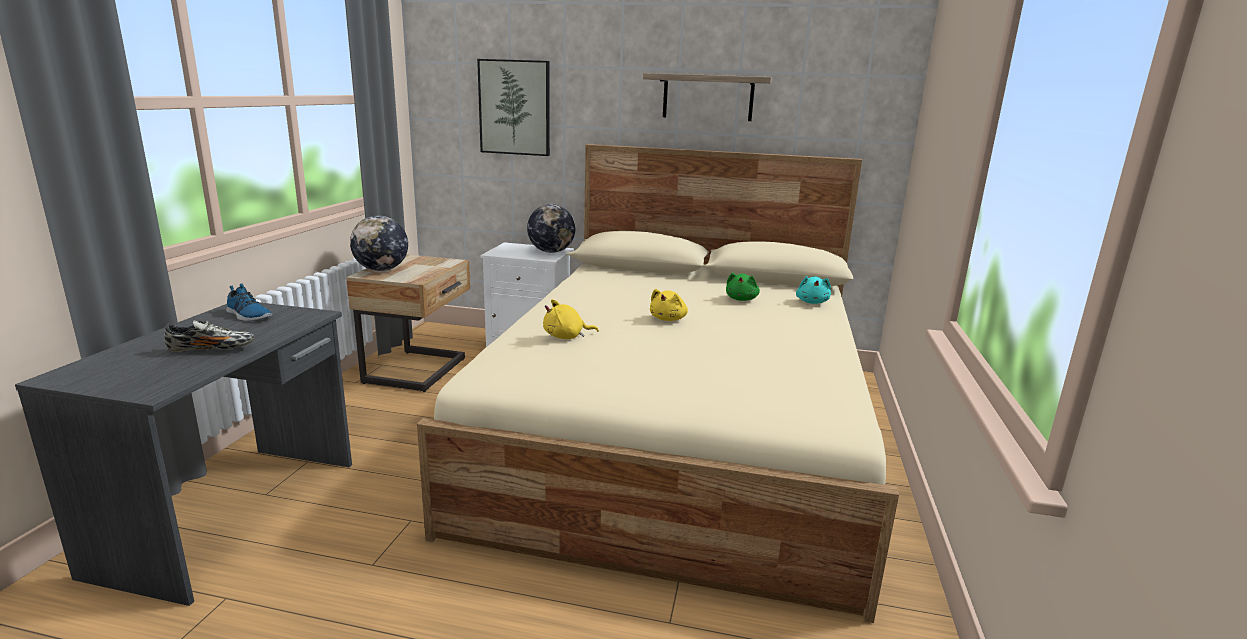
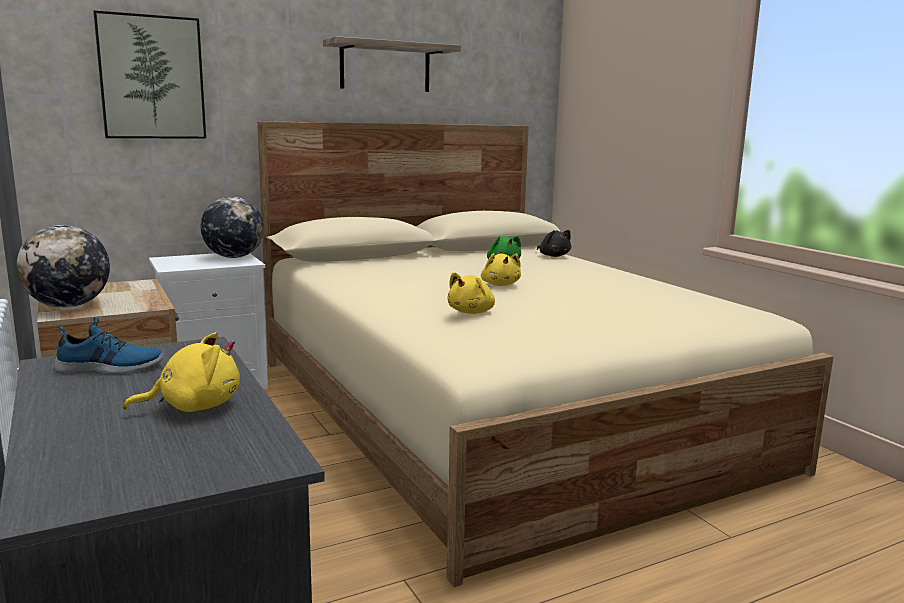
camera: 40 degrees left, 5 degrees down
(212, 350) = (194, 407): shoe -> yellow plush toy
(812, 302) = (553, 256): turquoise plush toy -> black plush toy

